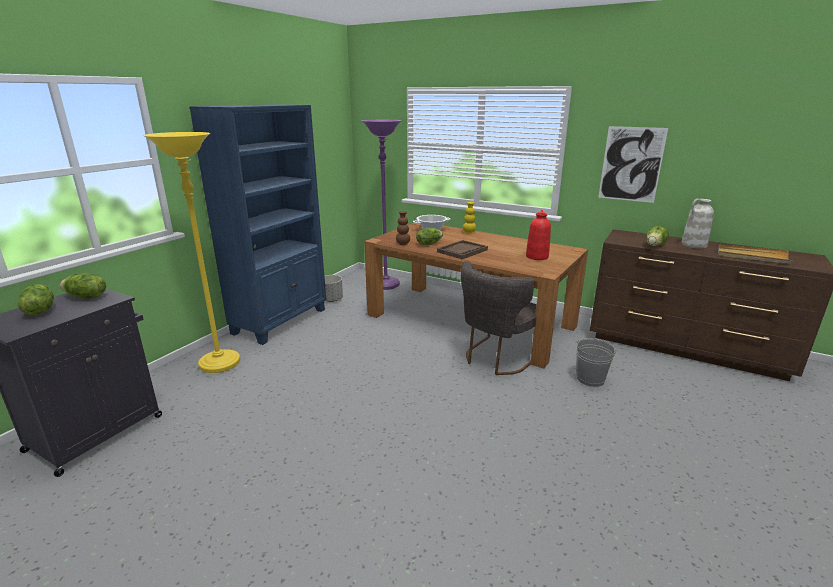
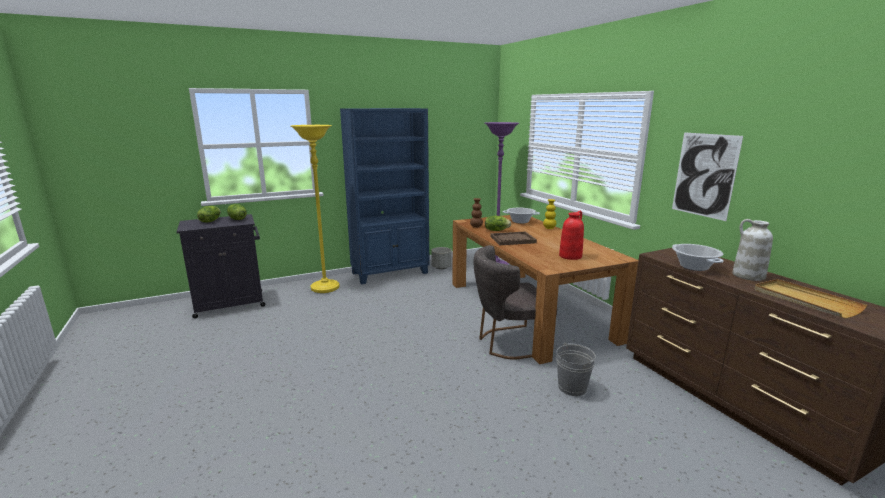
camera: 35 degrees right, 5 degrees down
(655, 245) = (694, 267): lettuce -> cooking pot

